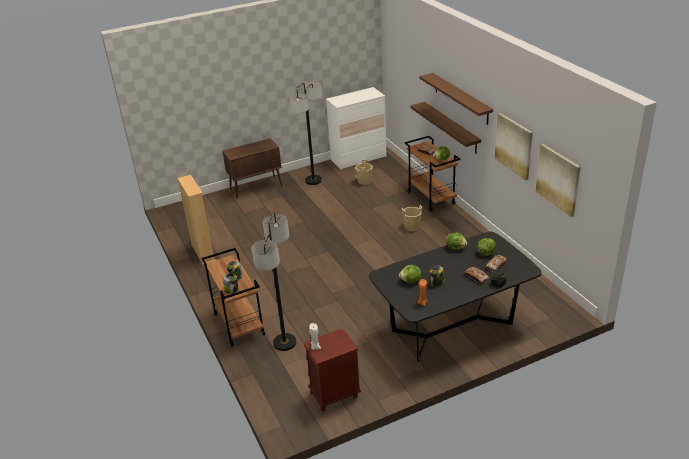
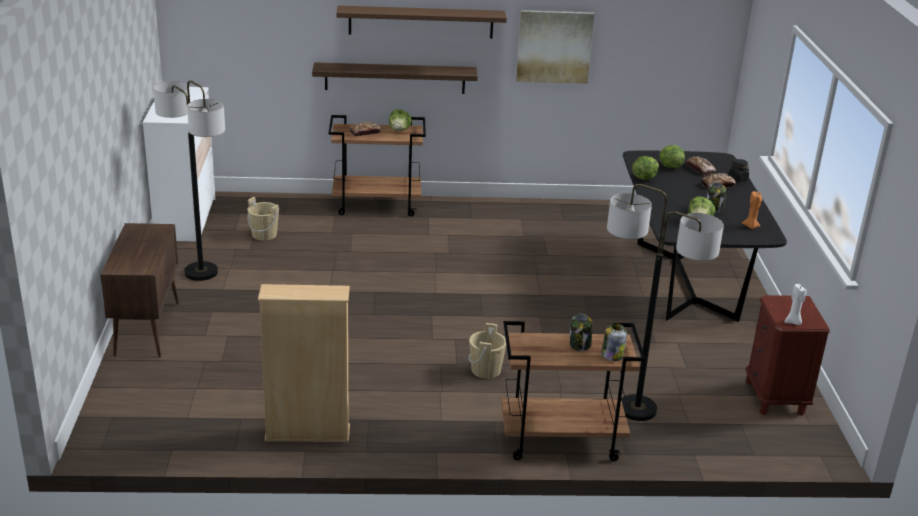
camera: 70 degrees left, 5 degrees down
(412, 226) = (435, 238): beige bucket -> beige bucket (486, 370)
(558, 179) = (647, 56): picture -> none

